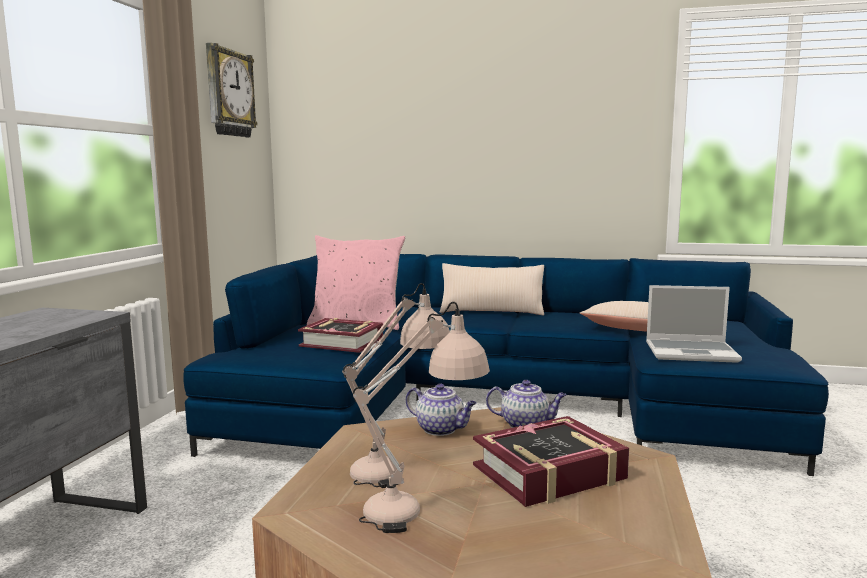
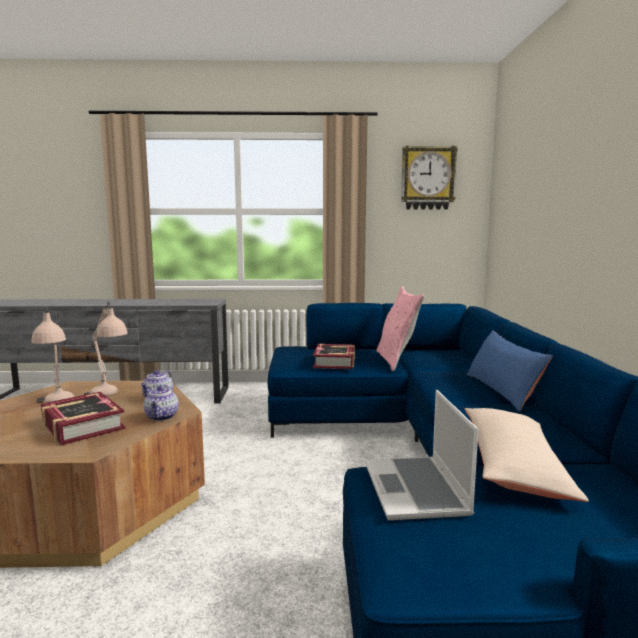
camera: 75 degrees right, 0 degrees up
(491, 311) = (502, 390): beige pillow -> blue pillow

